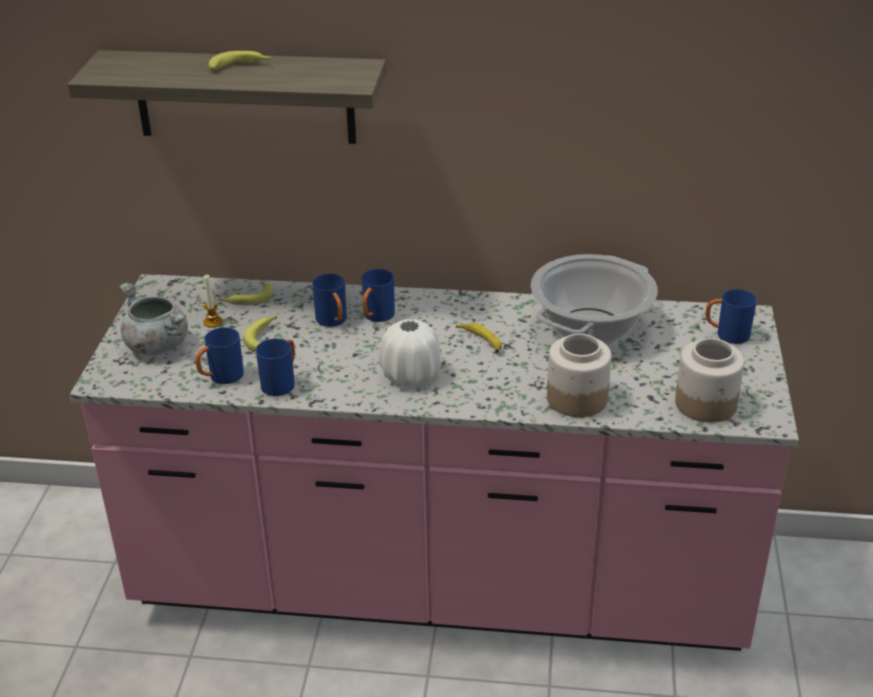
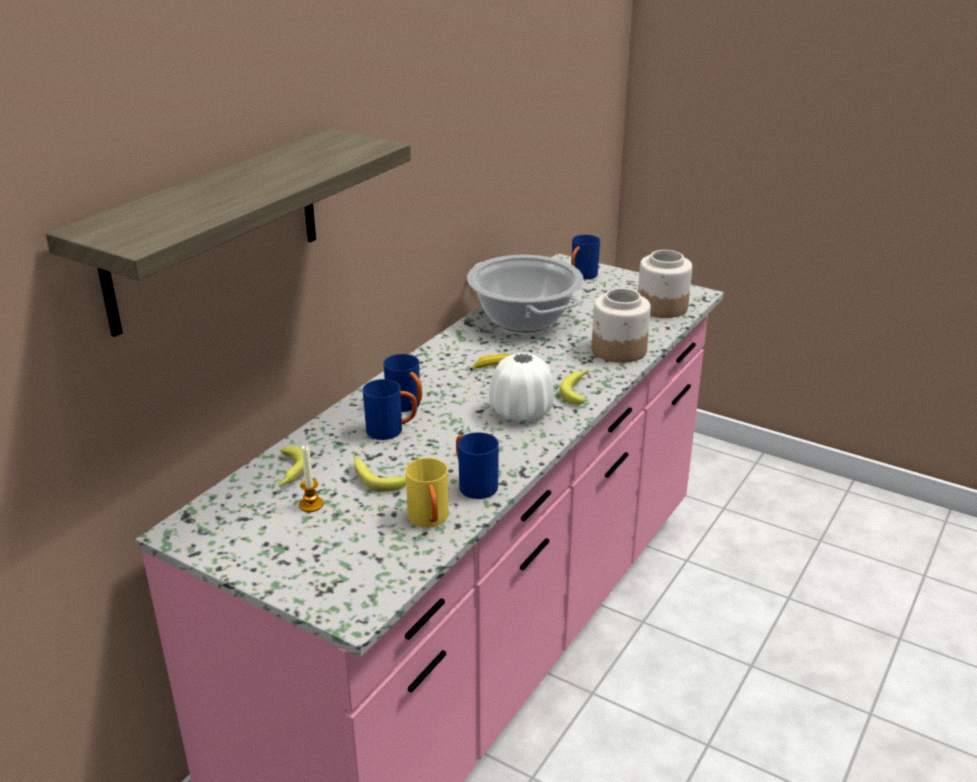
camera: 65 degrees left, 5 degrees down
(156, 345) = (319, 555): grey cooking pot -> none
(221, 378) = (430, 521): blue mug -> yellow mug
(241, 67) = (248, 176): banana -> banana (578, 390)

